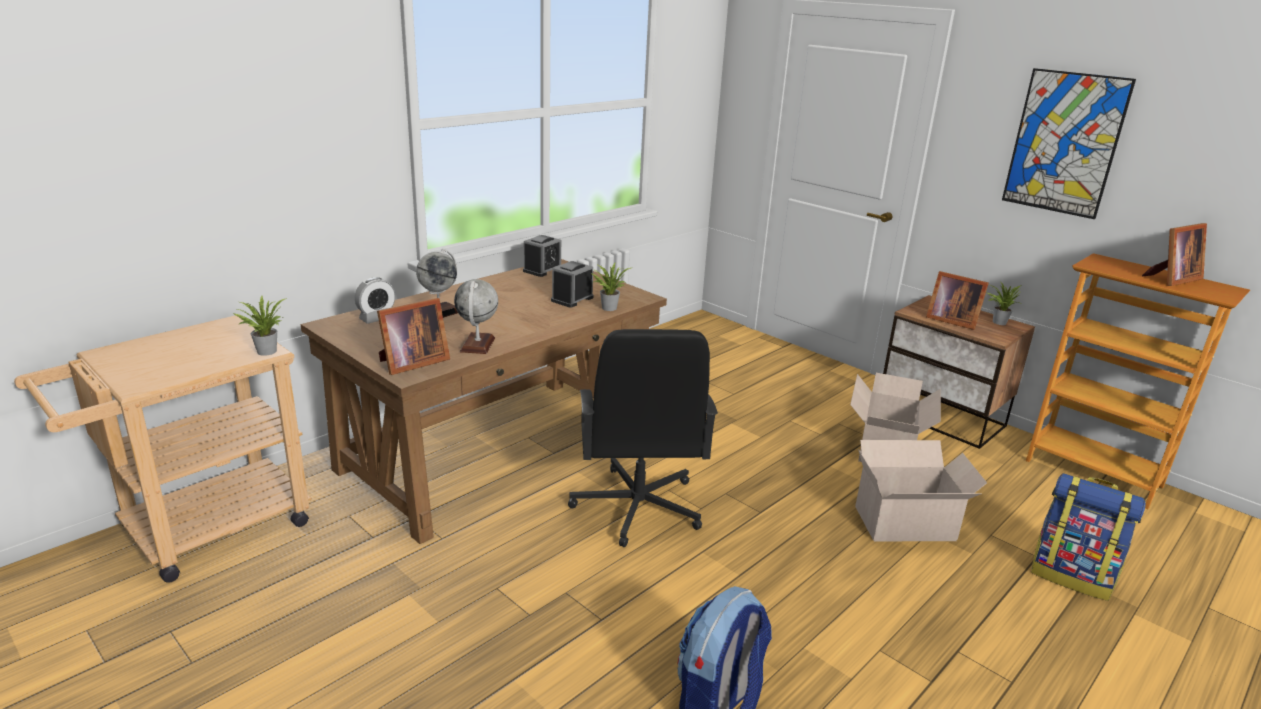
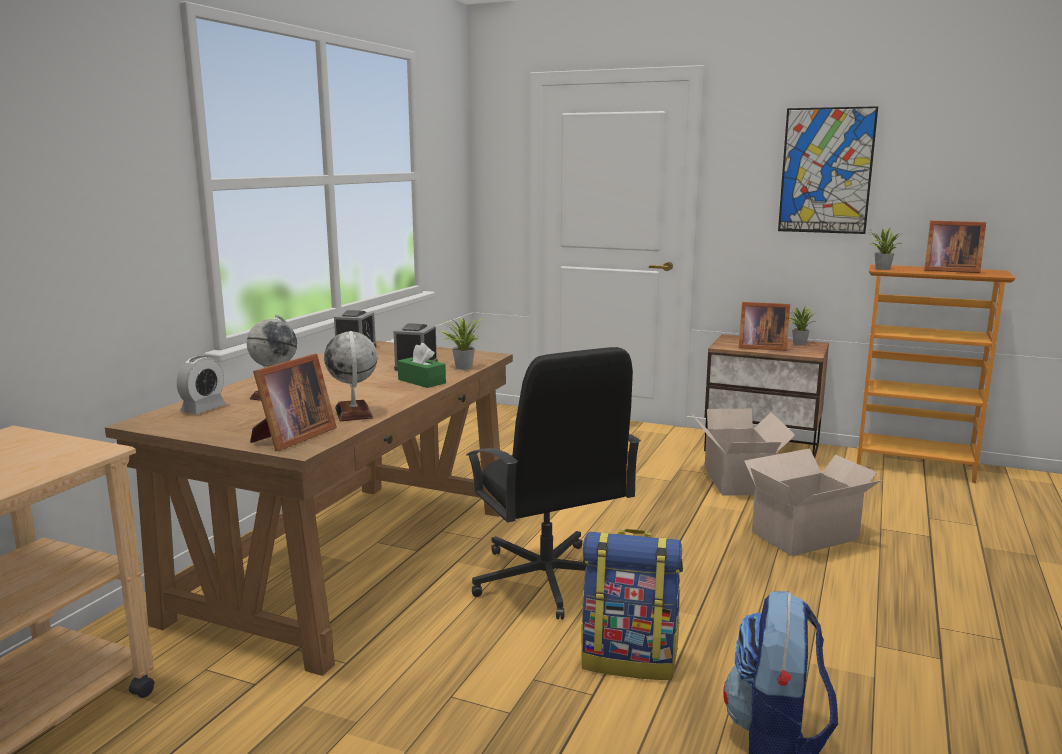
camera: 20 degrees left, 10 degrees down
(265, 351) = (93, 449): potted plant -> potted plant (880, 269)
(560, 318) = (421, 381): none -> green tissue box
(1072, 576) = (969, 544): backpack -> backpack (630, 659)
(1171, 279) = (949, 270): picture frame -> picture frame turned 75 degrees clockwise

